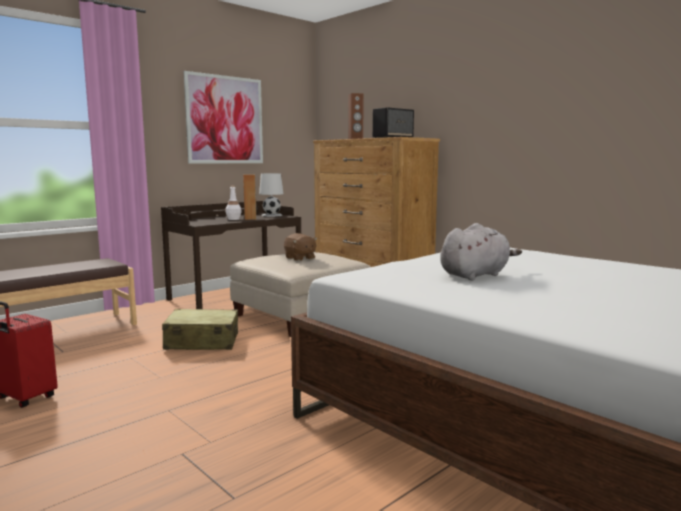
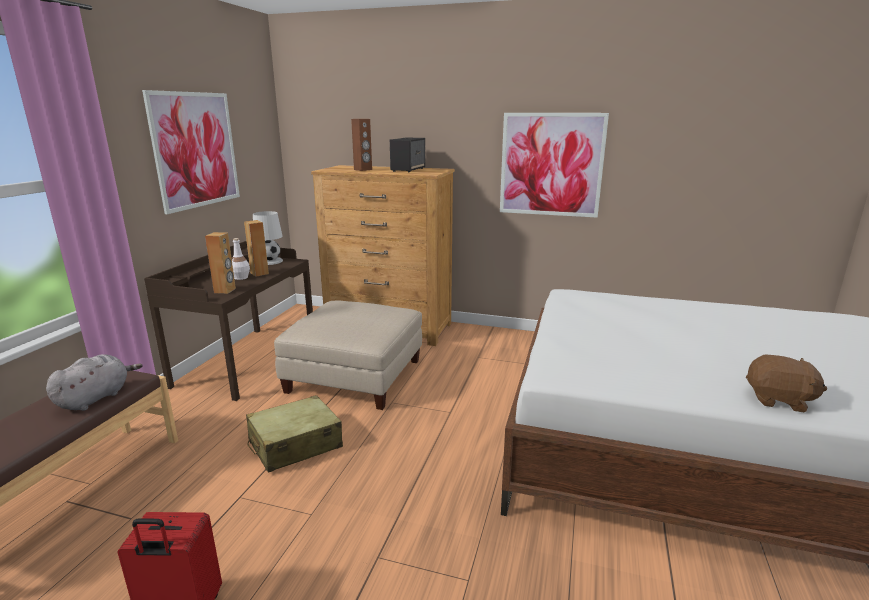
camera: 30 degrees left, 10 degrees up
(210, 222) = (225, 290): none -> brown speaker
(300, 258) = (352, 318): brown plush toy -> brown plush toy (778, 400)
(476, 275) = (640, 348): grey plush toy -> grey plush toy (96, 398)
(531, 129) = (551, 165): none -> picture

